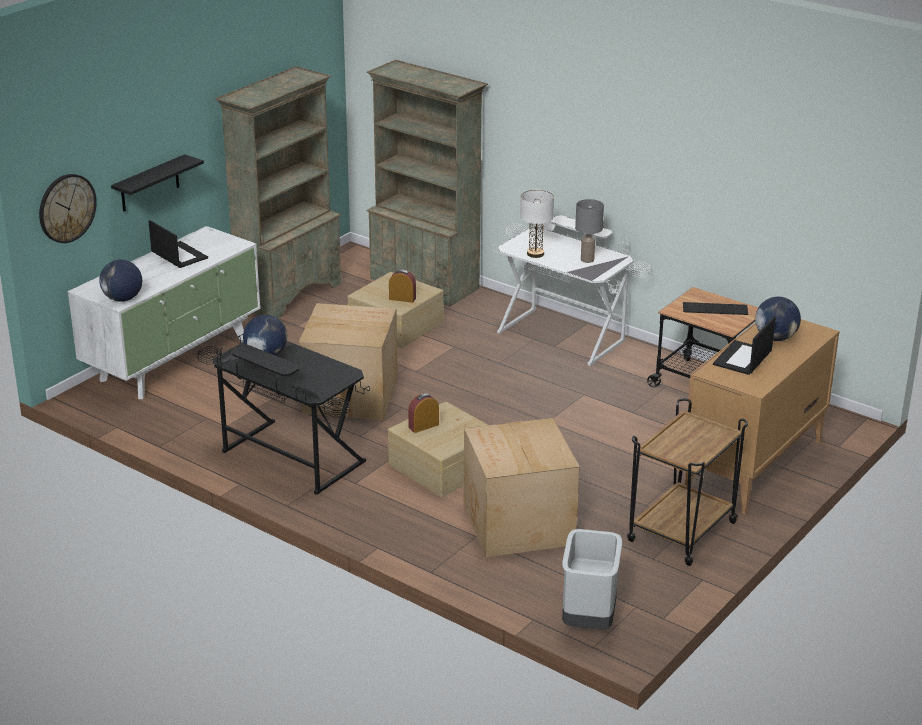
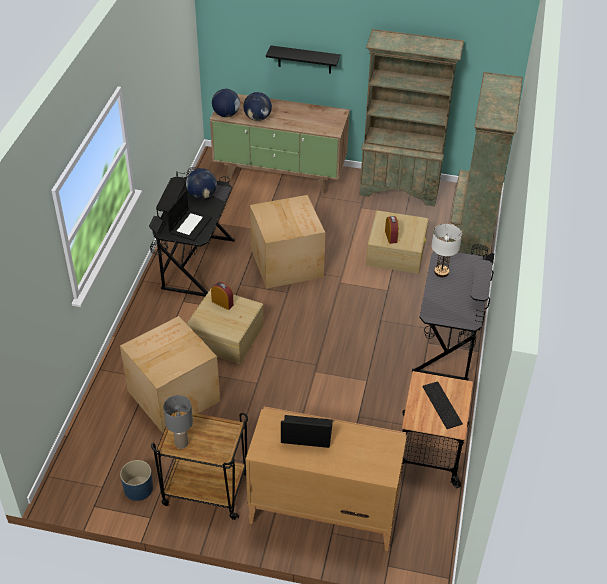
camera: 65 degrees right, 15 degrees up
(67, 208) = (232, 43): wall clock -> none
(173, 359) = (280, 173): white dresser -> green dresser
(178, 255) = (299, 113): laptop -> laptop (190, 225)
(563, 335) = (448, 343): white desk -> black desk
(587, 260) = (453, 303): grey table lamp -> grey table lamp (181, 443)
(589, 620) = (77, 465): grey trash can -> none
(653, 580) = (138, 488): none -> blue planter
(775, 338) = (355, 446): globe -> globe (257, 118)

